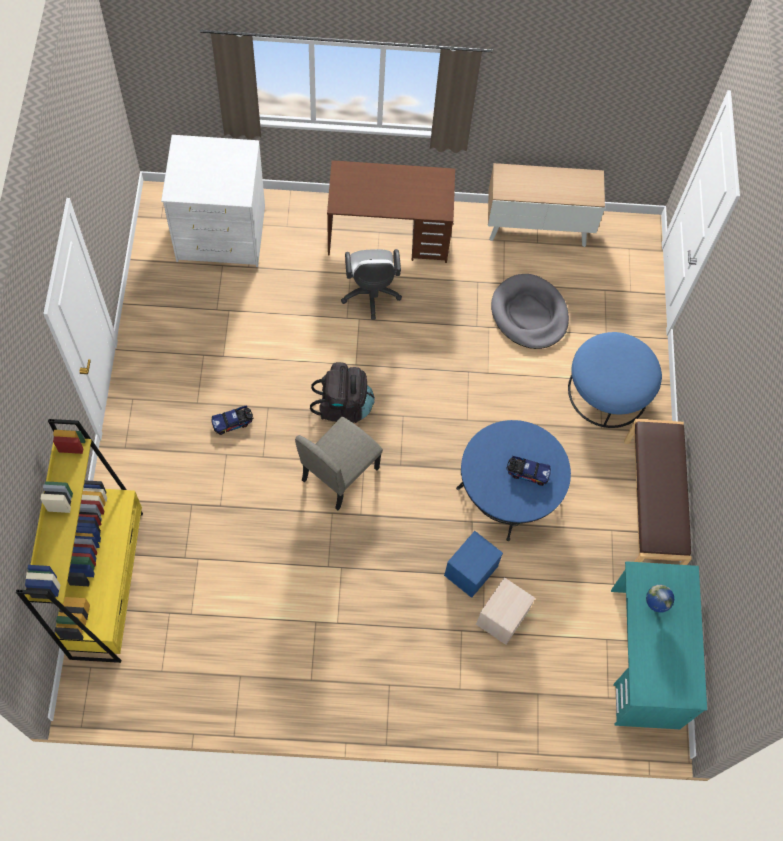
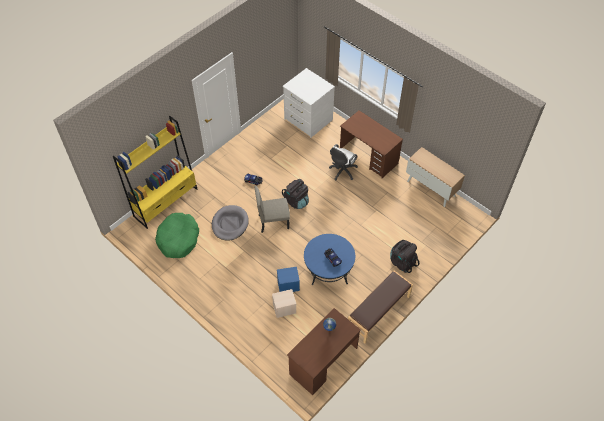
camera: 45 degrees right, 10 degrees down
(201, 637) = (178, 239): none -> green dog bed
(529, 314) = (397, 215): grey dog bed -> grey dog bed (230, 224)
(608, 391) = (402, 262): blue ottoman -> black backpack
(644, 658) = (323, 361): turquoise desk -> brown desk

